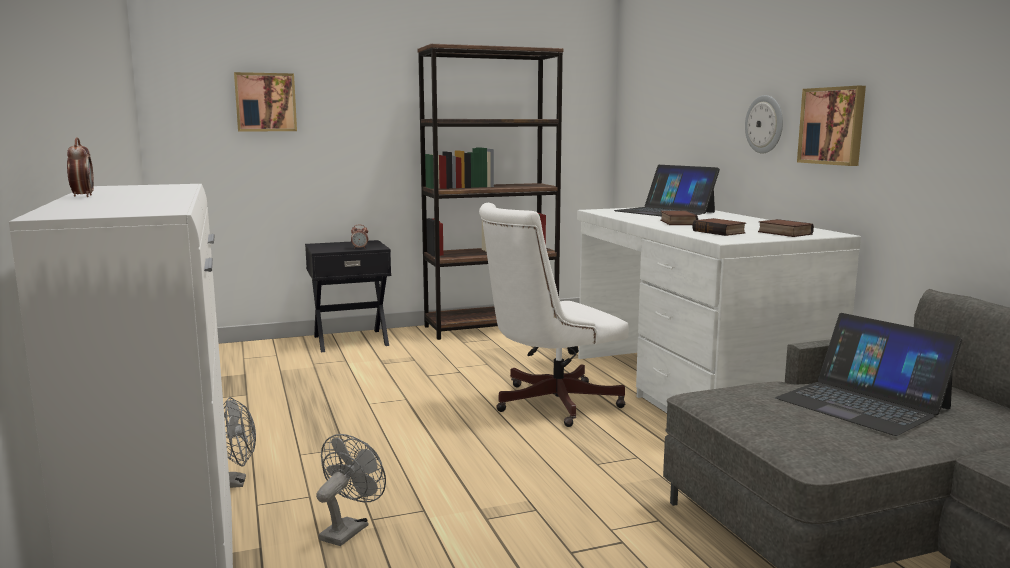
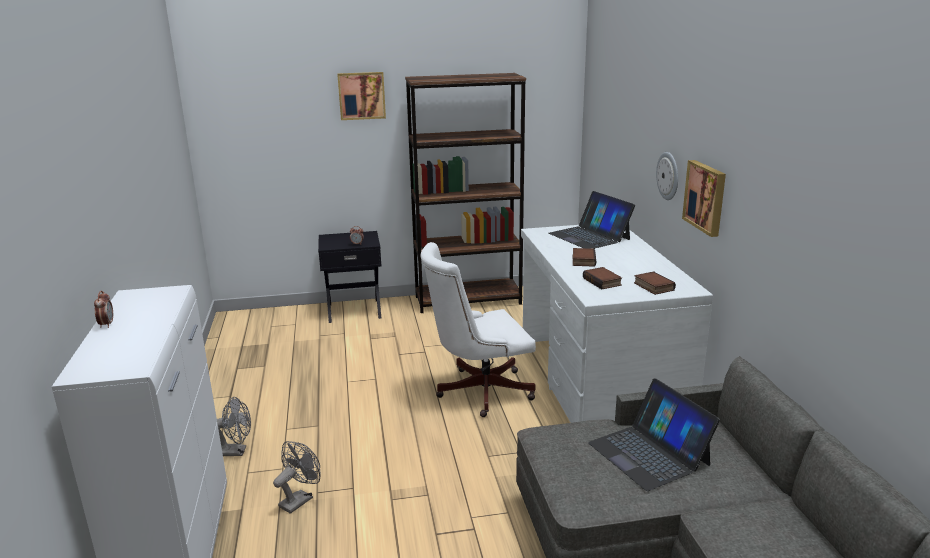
camera: 10 degrees right, 10 degrees up
(265, 102) = (283, 126): picture -> picture (361, 95)

